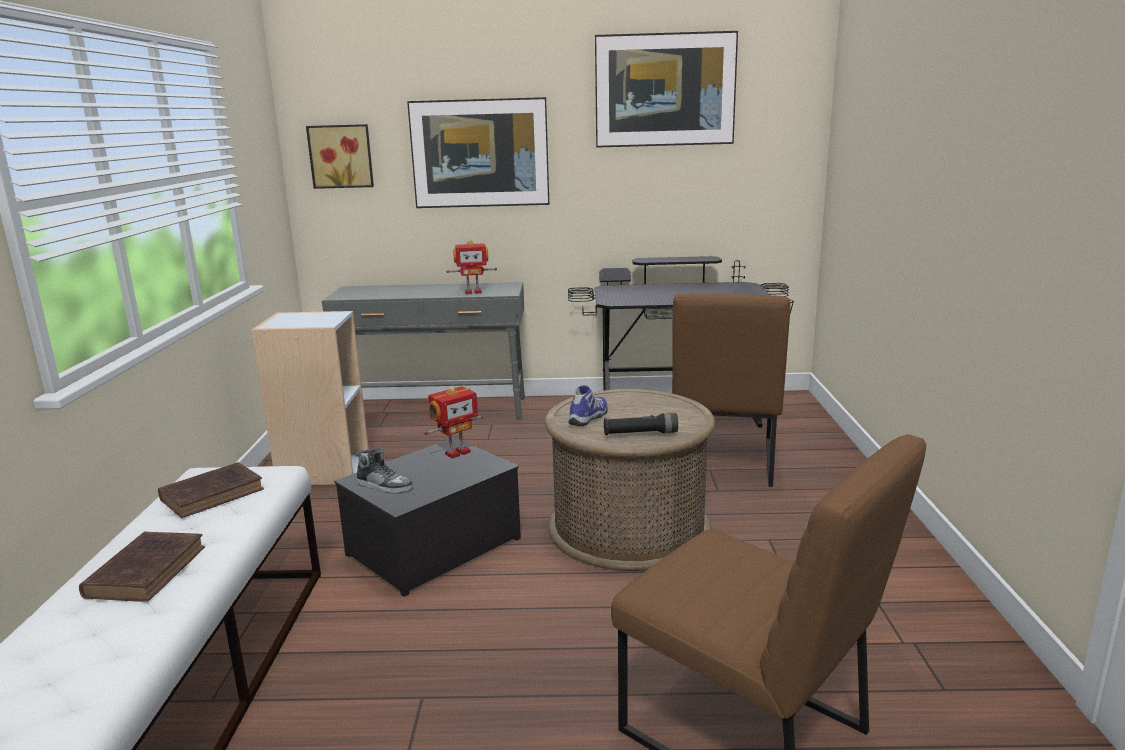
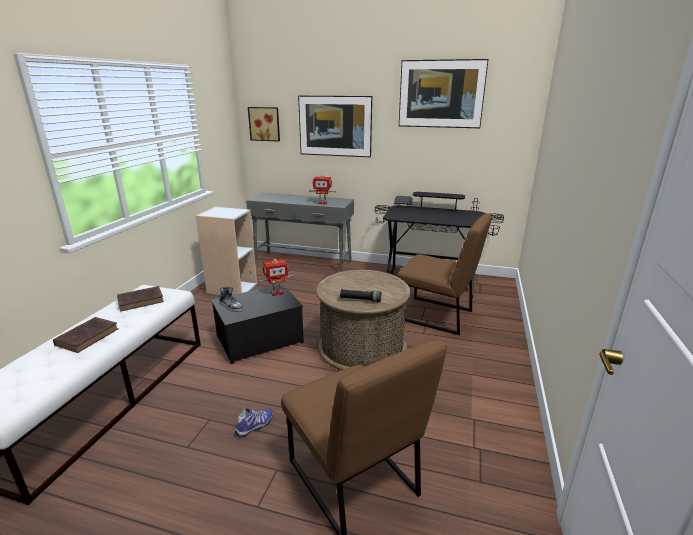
camera: 15 degrees right, 5 degrees up
(589, 418) = (341, 285): shoe -> shoe (255, 426)
(723, 461) = (437, 316): brown chair -> brown chair turned 90 degrees counterclockwise

